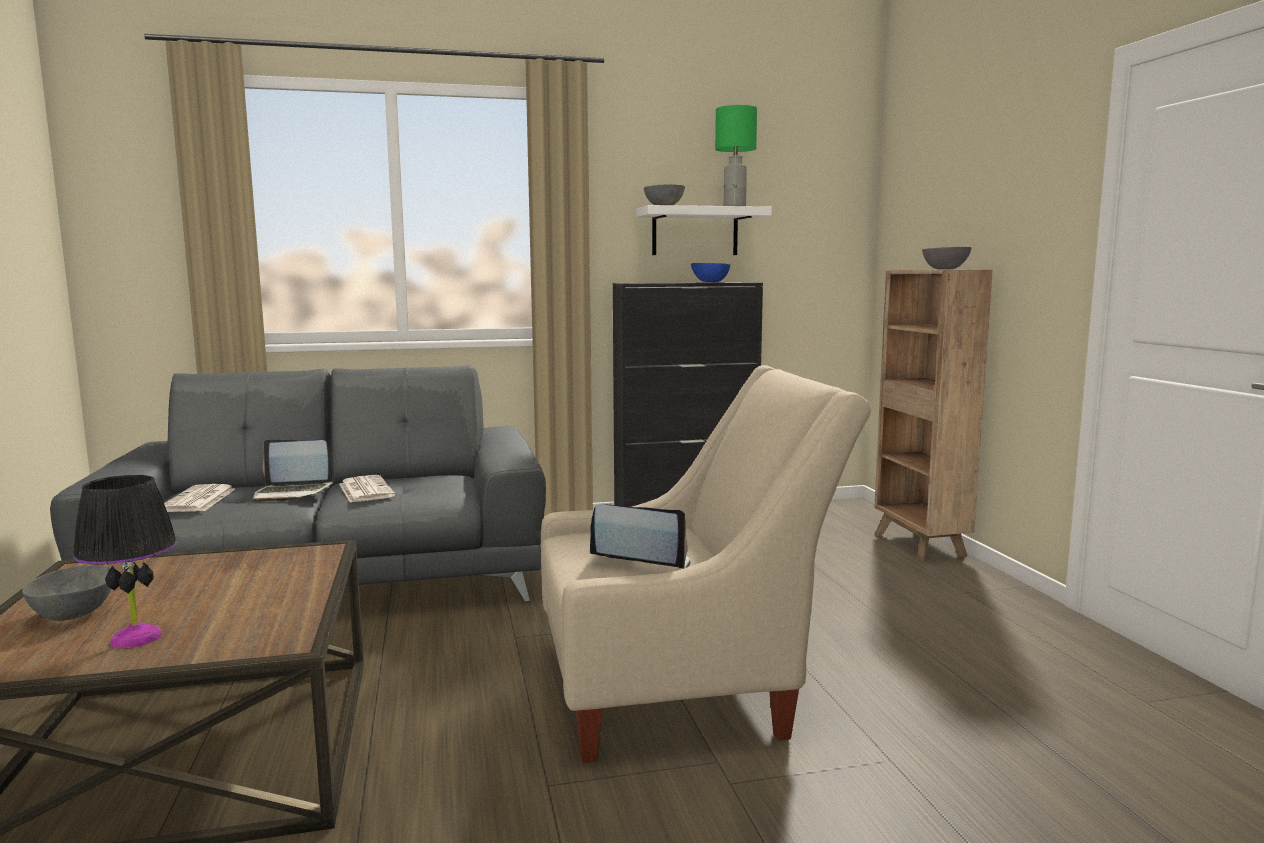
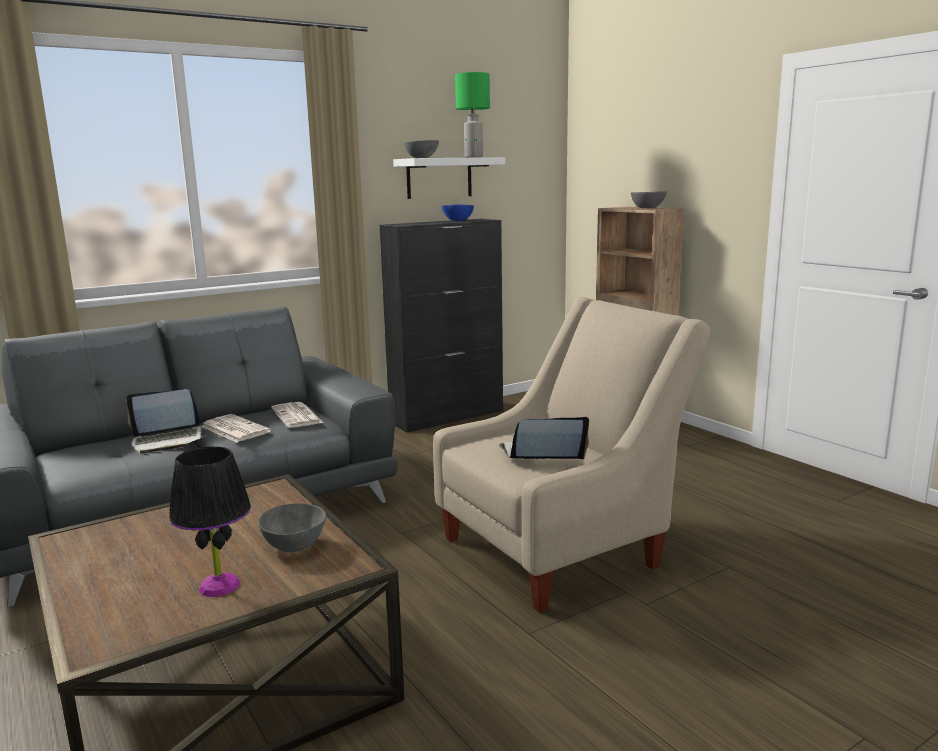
camera: 20 degrees left, 5 degrees up
(75, 613) = (127, 577): grey bowl -> grey bowl (294, 544)
(198, 500) = (83, 459): newspaper -> newspaper (297, 416)

